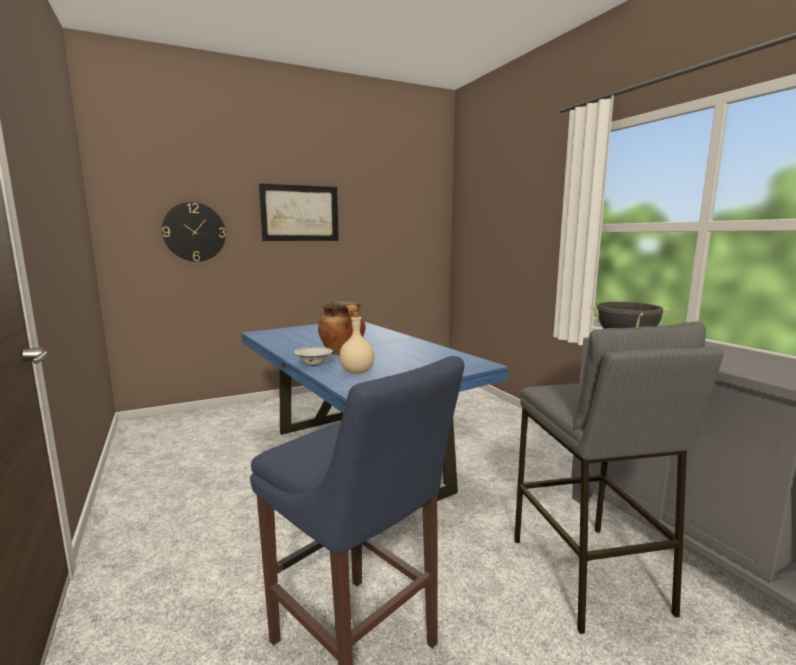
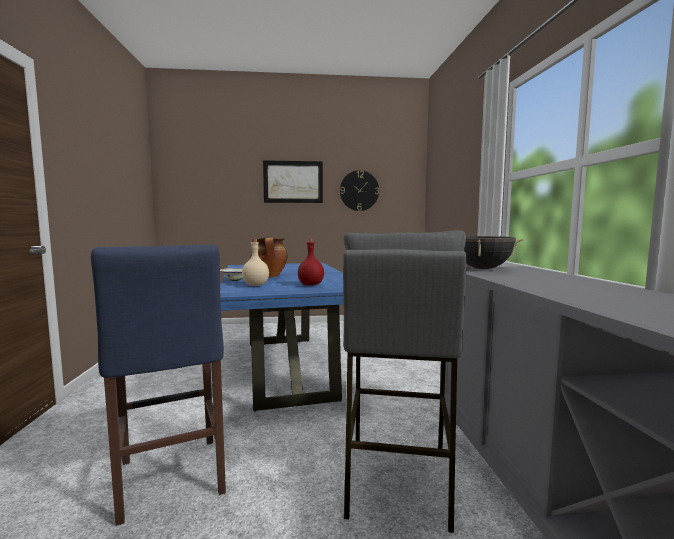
camera: 20 degrees right, 5 degrees down
(194, 232) = (217, 196): wall clock -> wall clock (359, 190)
(420, 364) = (310, 285): none -> red bottle

